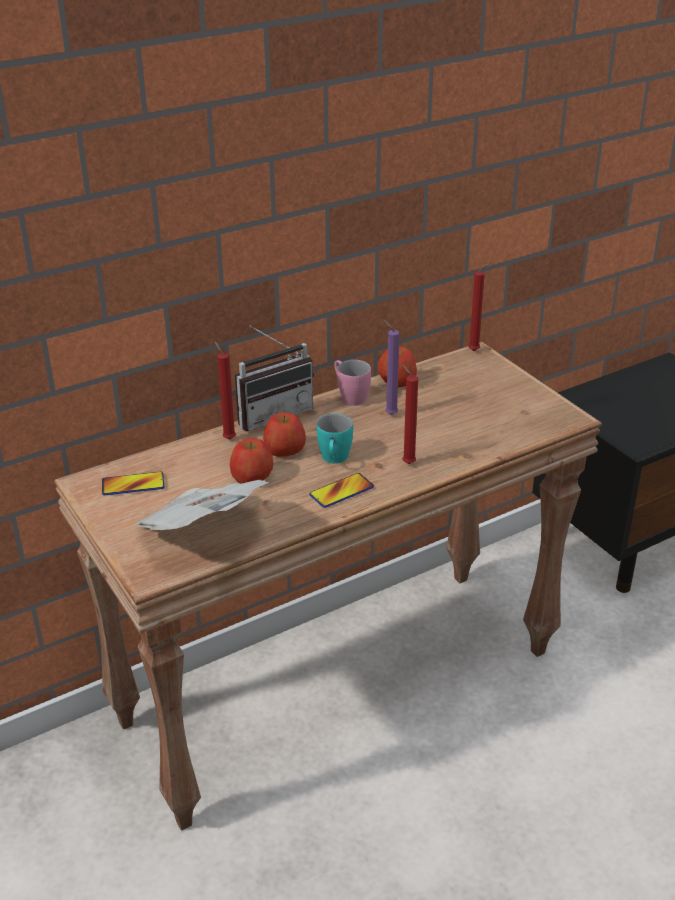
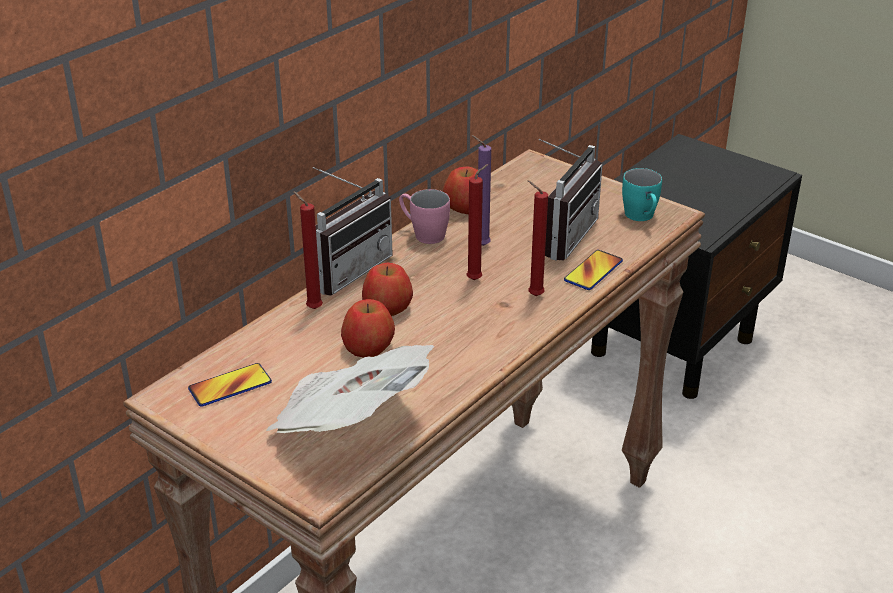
camera: 20 degrees left, 0 degrees up
(334, 460) = (451, 308): turquoise mug -> turquoise mug (642, 217)
(341, 491) = (481, 342): phone -> phone (593, 271)
(461, 418) = (561, 235): none -> radio
(475, 351) = (529, 160): red candle -> red candle (476, 279)

